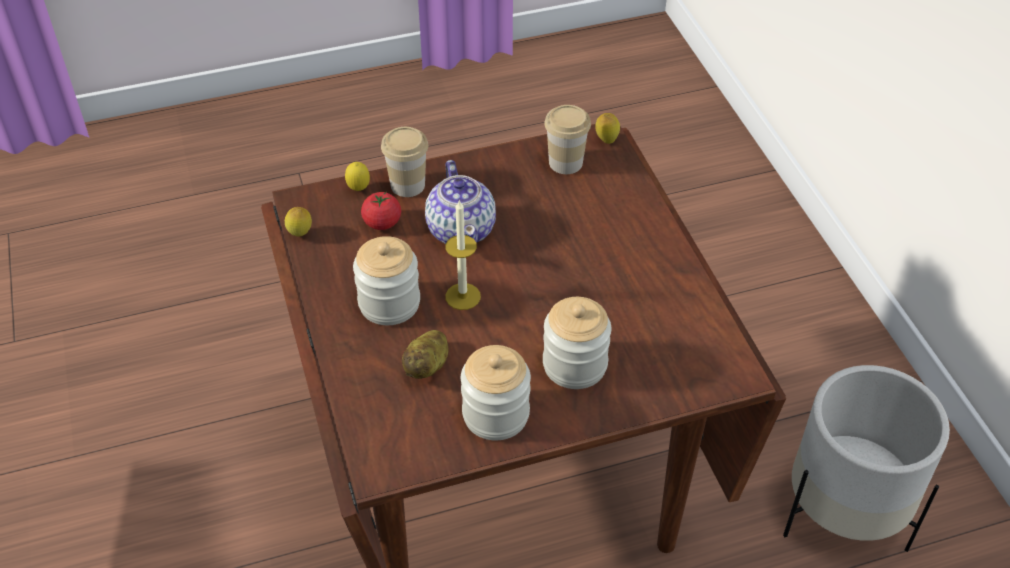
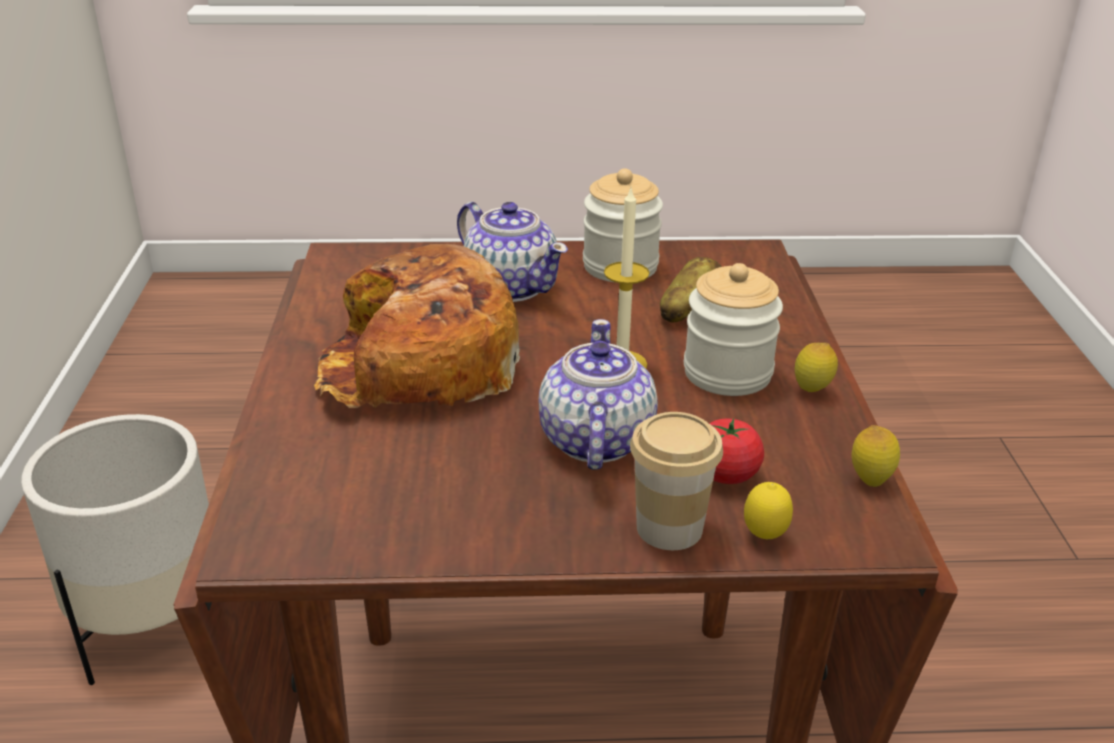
camera: 165 degrees left, 15 degrees down
(565, 163) = (360, 512): cup -> none
(575, 365) = (511, 286): jar -> teapot
(598, 266) = (416, 364): none -> bread
(606, 141) = (254, 538): lemon -> lemon (811, 391)

